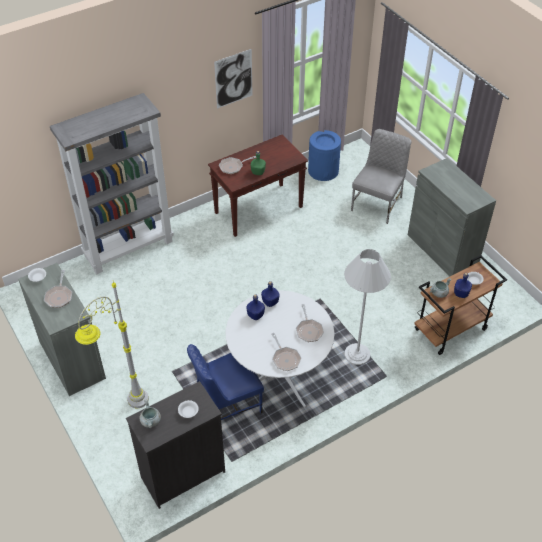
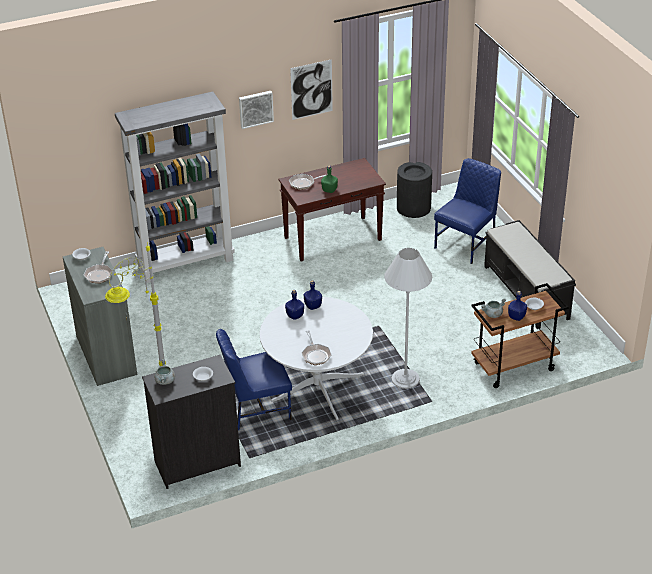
camera: 10 degrees right, 10 degrees down
(183, 103) = (255, 108): none -> picture
(309, 330) = (346, 333): frying pan -> none
(323, 170) = (414, 208): blue trash can -> black trash can
(378, 203) = (466, 244): grey chair -> blue chair
(442, 249) = (526, 292): grey cabinet -> black bench

